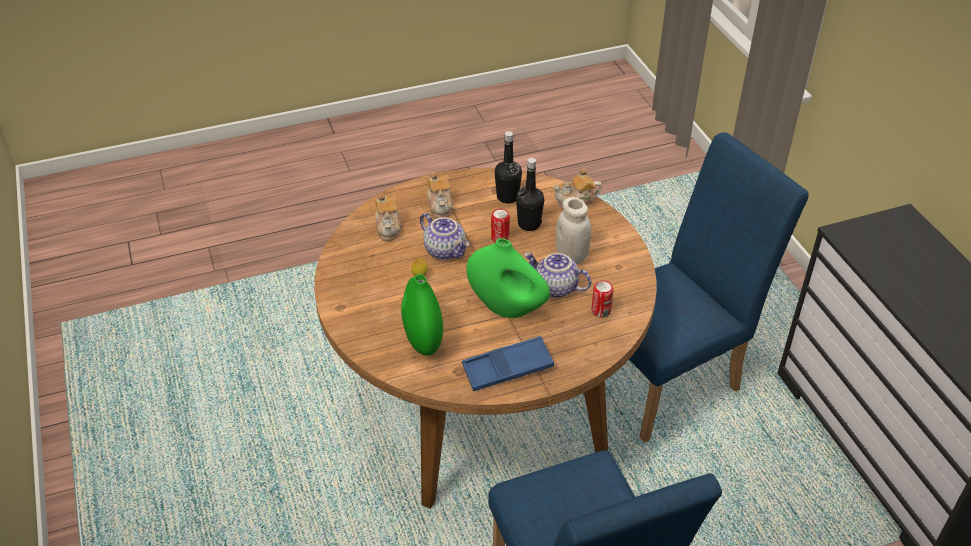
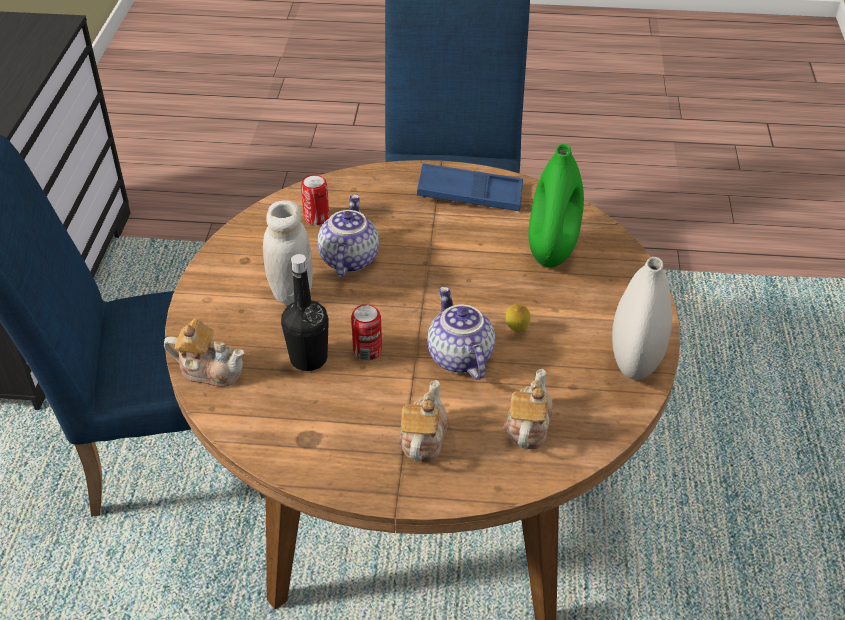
camera: 155 degrees left, 0 degrees up
(340, 283) = (636, 357): none -> white vase
(507, 197) = (303, 418): black bottle -> none
(507, 308) = (425, 255): green vase -> none
(555, 288) = (347, 259): teapot -> teapot turned 135 degrees counterclockwise

